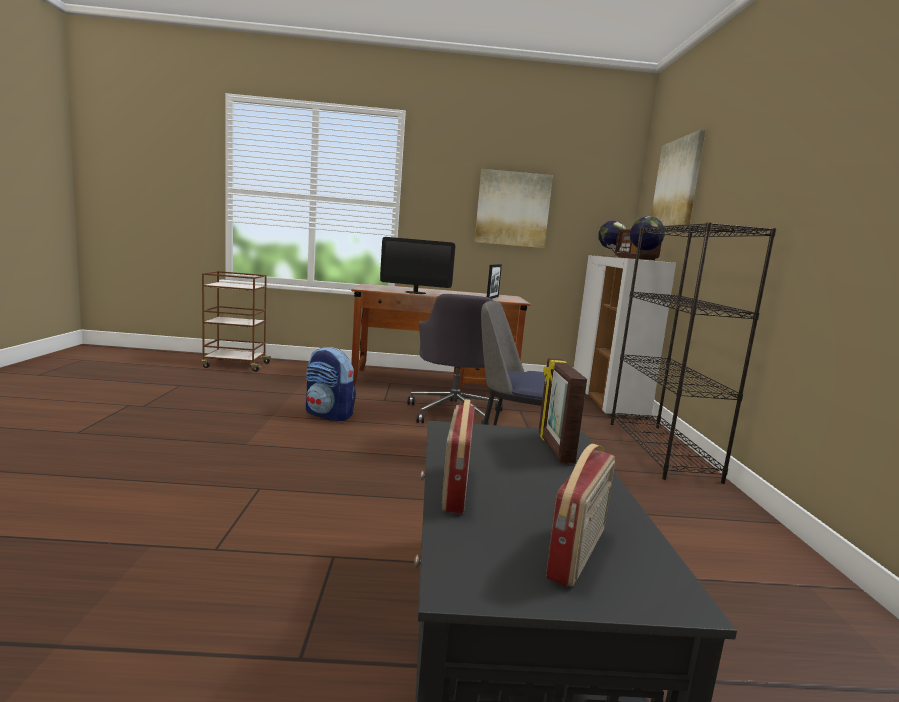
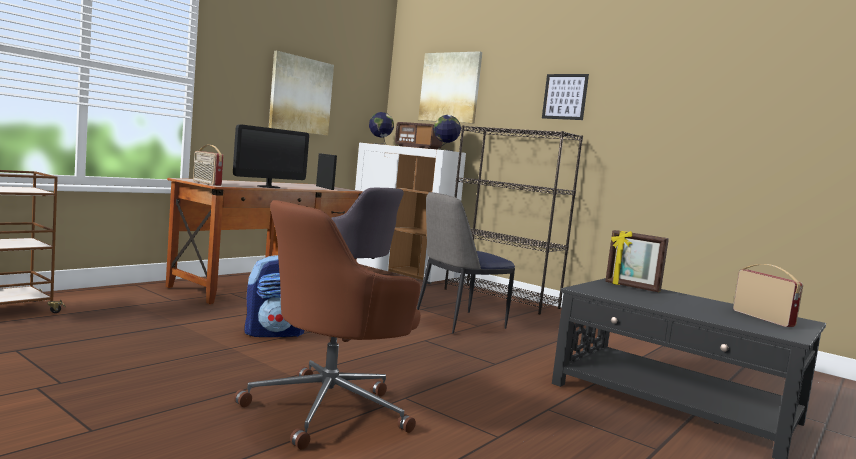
camera: 50 degrees left, 5 degrees down
(193, 472) = (330, 409): none -> brown office chair
(455, 488) = (682, 311): radio -> radio (206, 183)
(771, 172) = (565, 96): none -> picture

